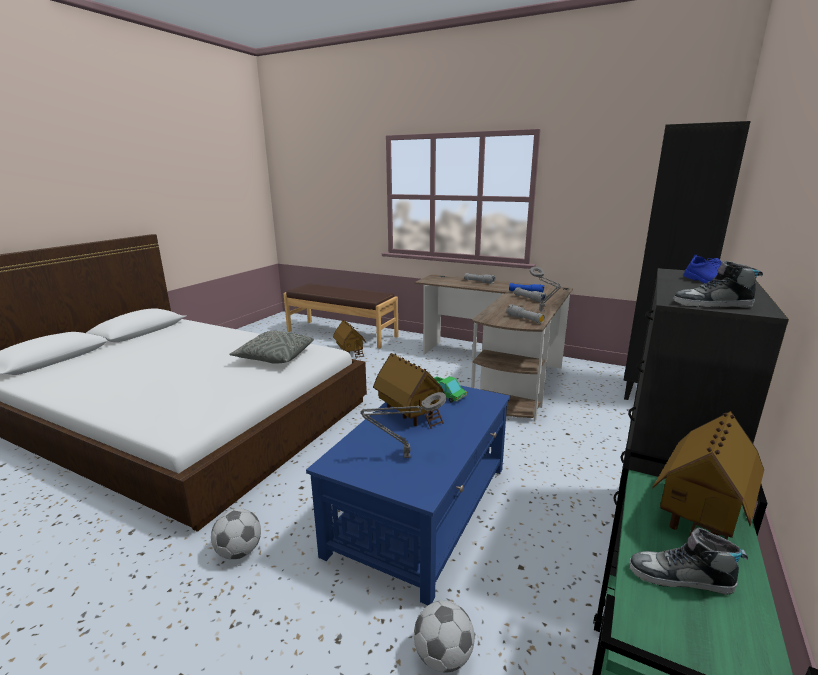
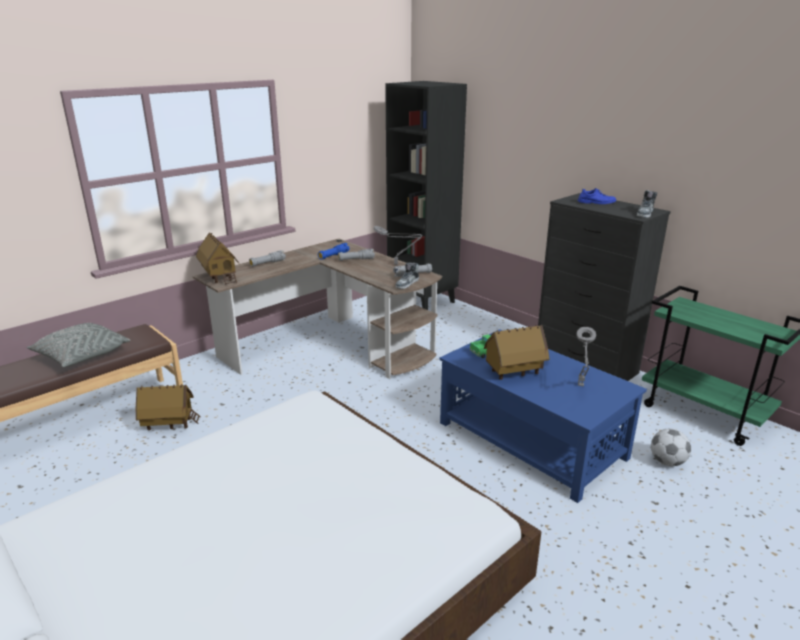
camera: 70 degrees left, 5 degrees up
(239, 552) = (562, 551): football -> none
(274, 358) = (298, 440): grey pillow -> grey pillow (81, 356)
(680, 578) = (736, 325): shoe -> shoe (407, 284)
(701, 516) = (693, 308): toy house -> toy house (219, 277)

